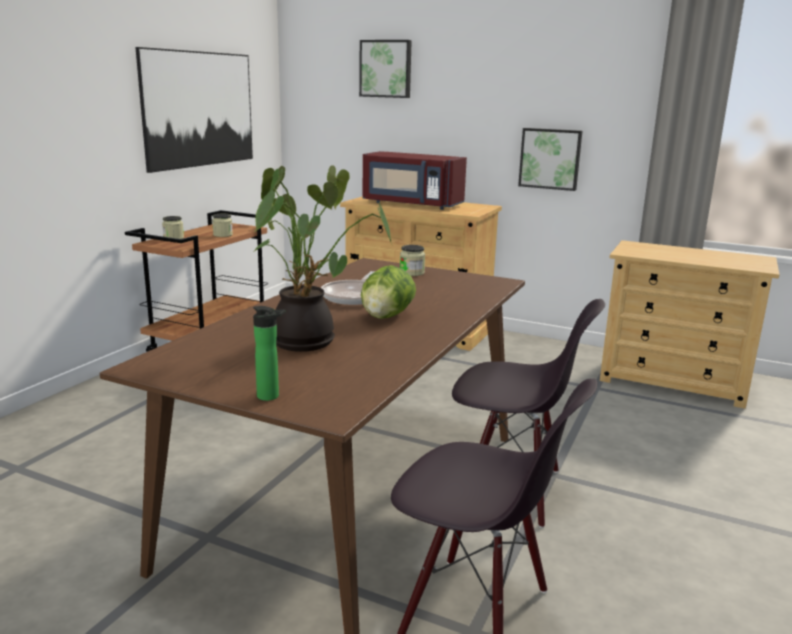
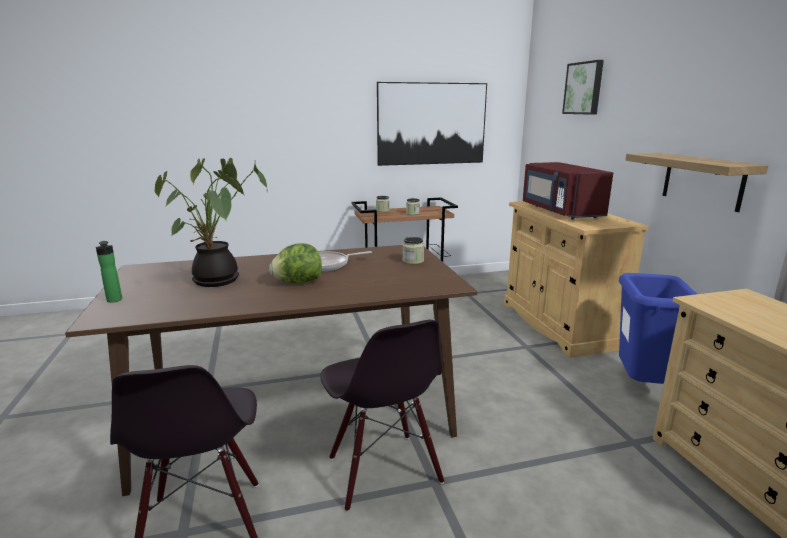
camera: 50 degrees right, 0 degrees up
(542, 352) = (641, 387): none -> blue trash can
(550, 158) = (702, 181): picture -> shelf

